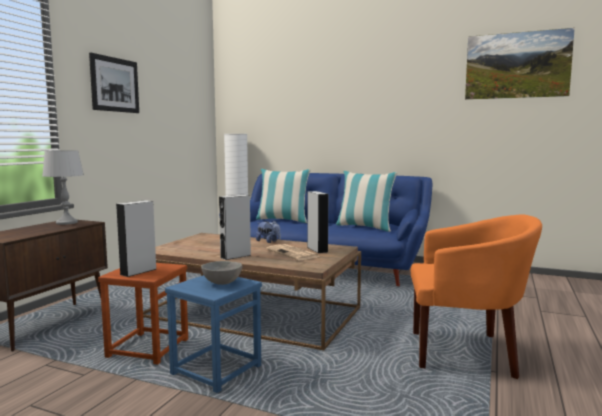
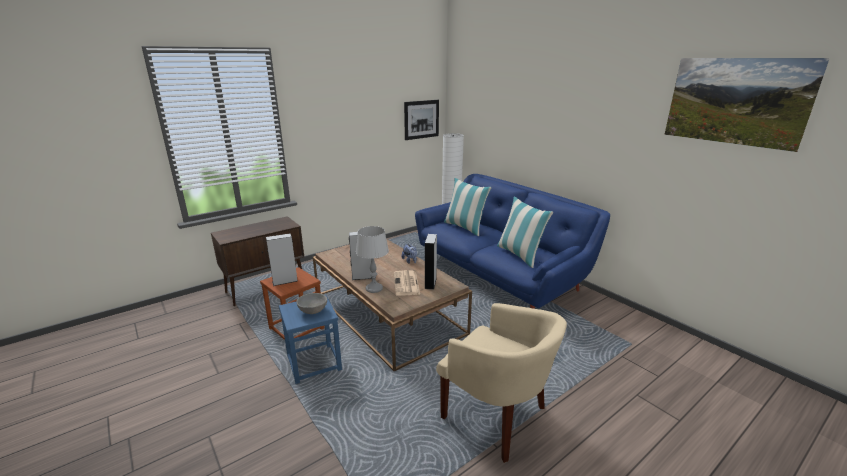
camera: 30 degrees right, 15 degrees up
(67, 223) = (279, 223): grey table lamp -> grey table lamp (374, 288)
(115, 84) = (334, 105): picture -> picture (421, 119)
(466, 353) = (496, 417): orange armchair -> beige armchair

